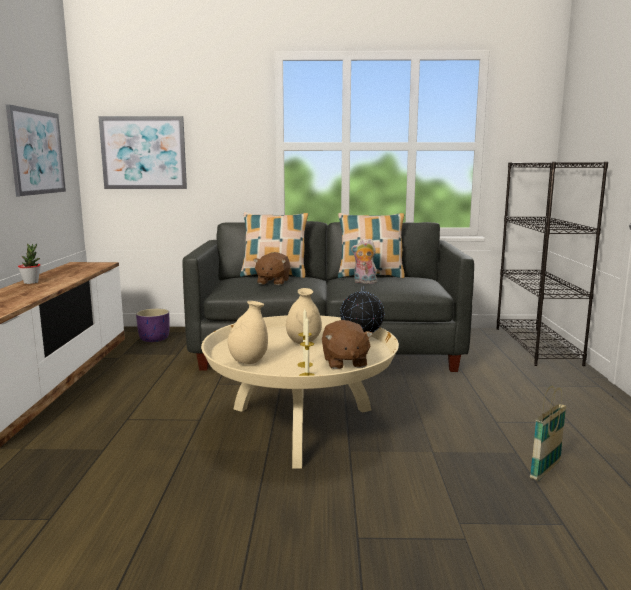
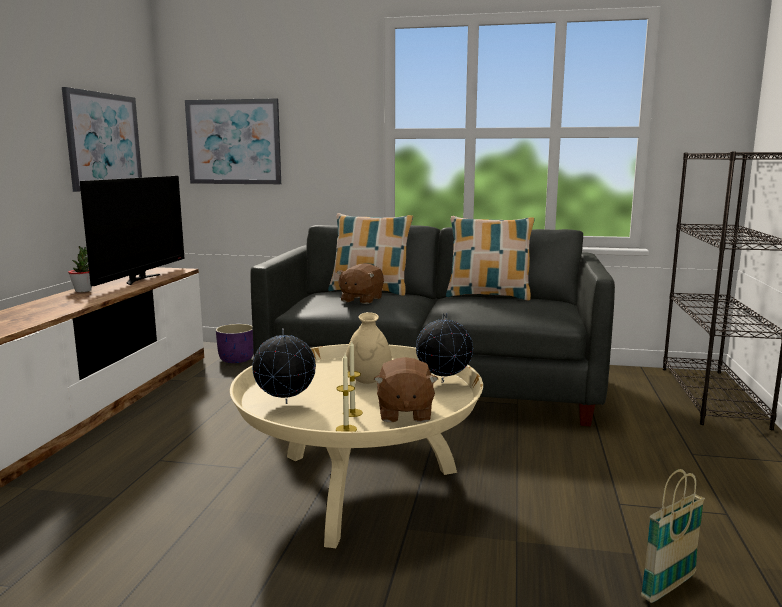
camera: 10 degrees right, 0 degrees up
(75, 272) = (140, 279): none -> television
(248, 362) = (285, 404): beige vase -> globe
(364, 282) = (474, 304): plush toy -> none

